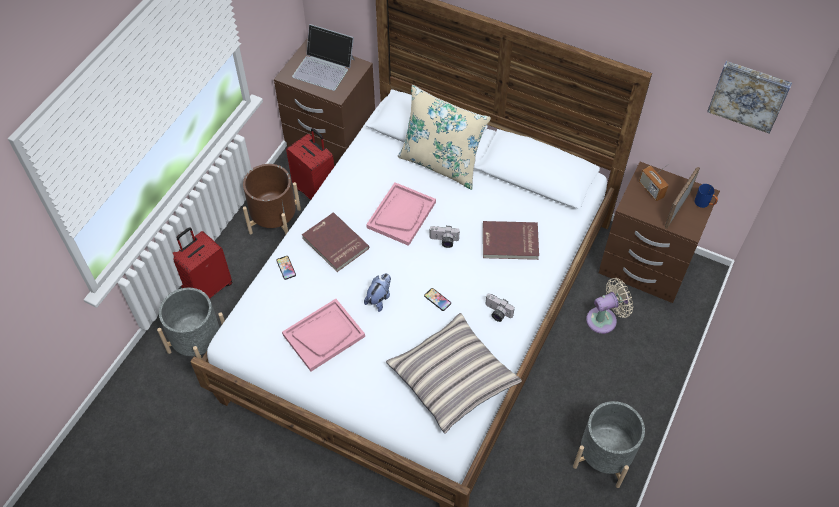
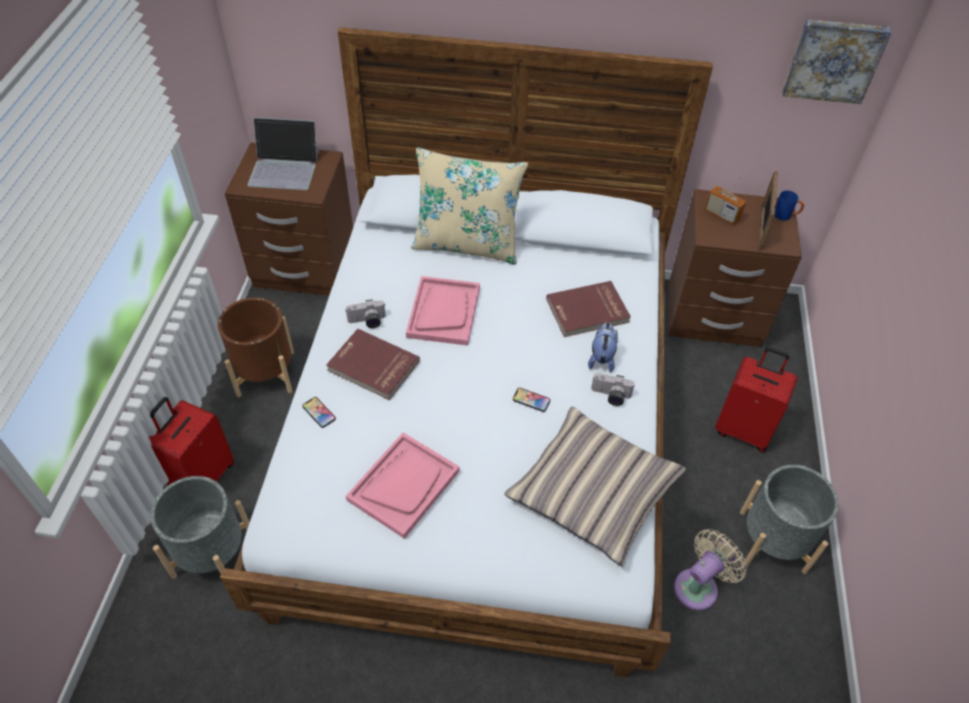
camera: 20 degrees left, 5 degrees down
(316, 190) = (306, 326): red suitcase -> red suitcase (743, 429)
(379, 298) = (457, 418): plush toy -> plush toy (601, 358)
(443, 241) = (508, 330): camera -> camera (367, 322)
(604, 319) = (698, 383): beige fan -> beige fan (699, 586)

